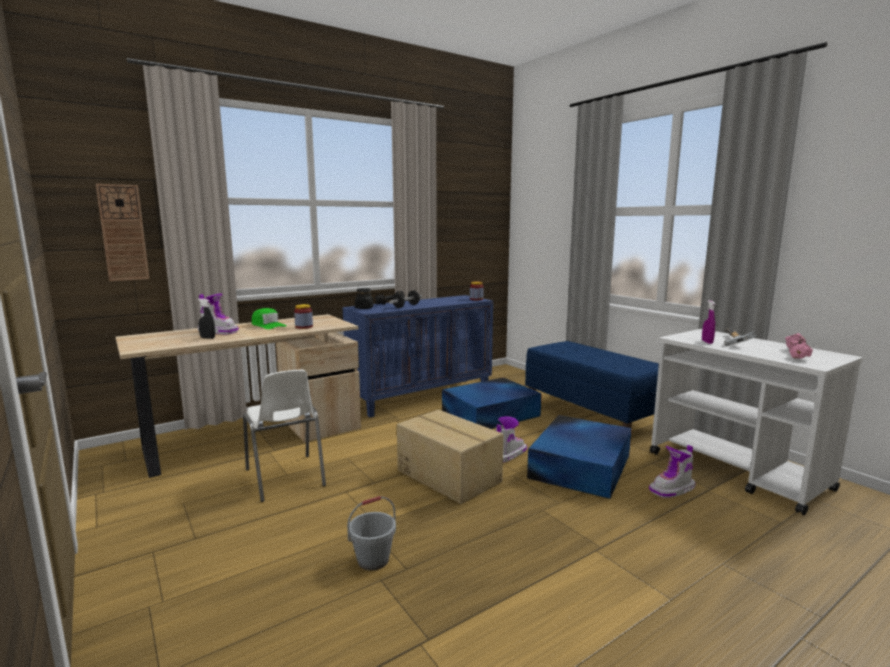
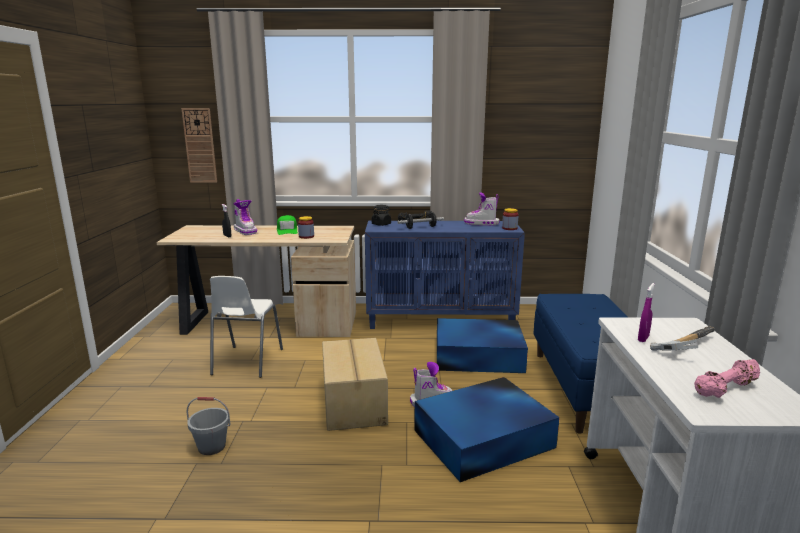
camera: 35 degrees right, 5 degrees up
(672, 489) = (543, 503): boot -> boot (481, 223)

